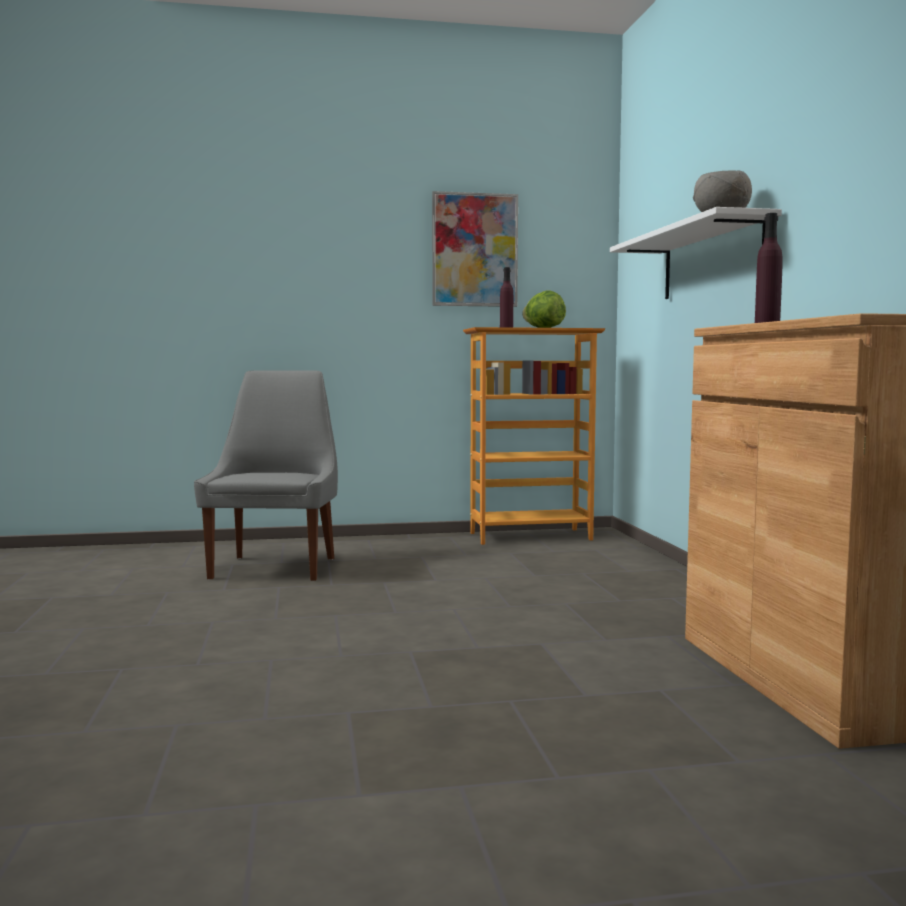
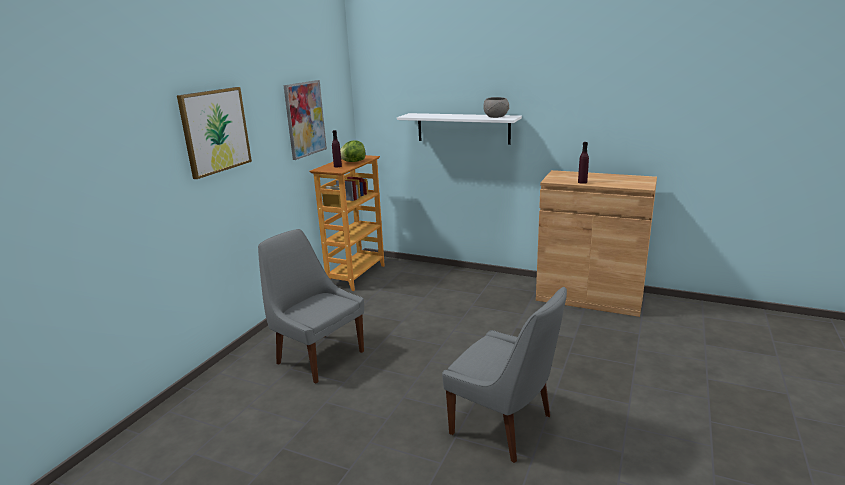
camera: 55 degrees left, 15 degrees up
(175, 694) = (504, 426): none -> grey chair
(281, 231) = (215, 131): none -> picture

